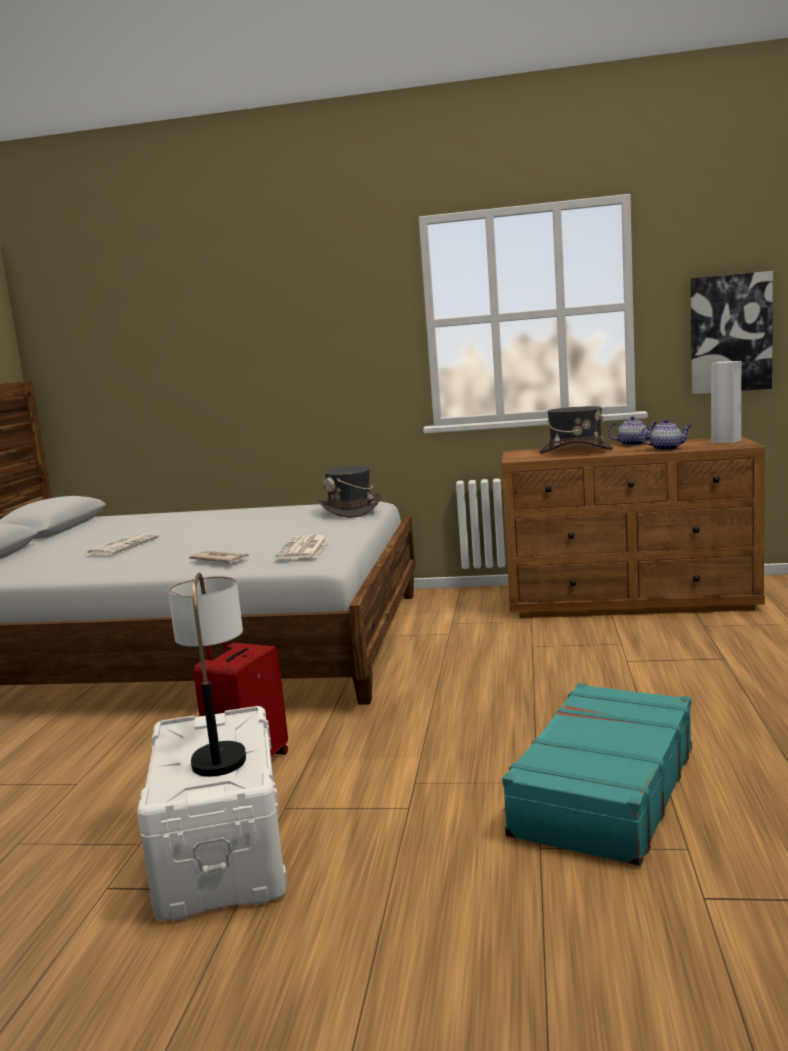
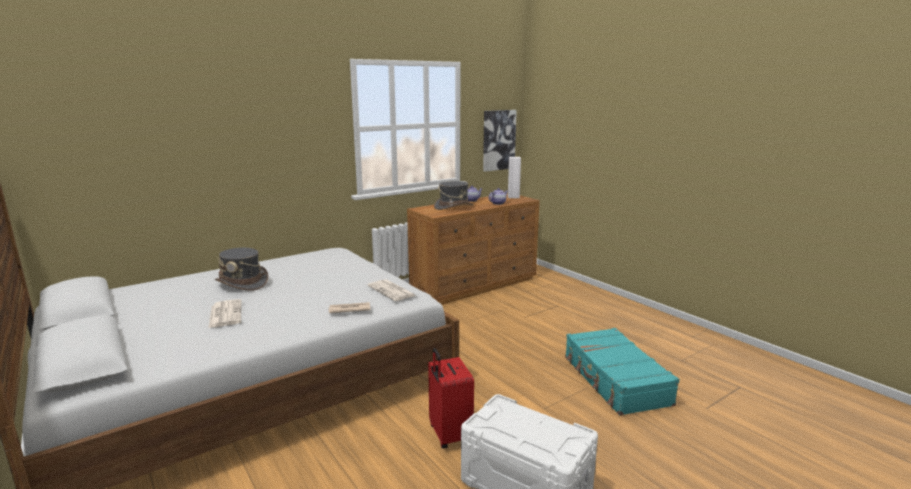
camera: 45 degrees left, 5 degrees up
(221, 747) = (526, 423): table lamp -> none
(351, 511) = (342, 258): grey hat -> grey hat (242, 283)

